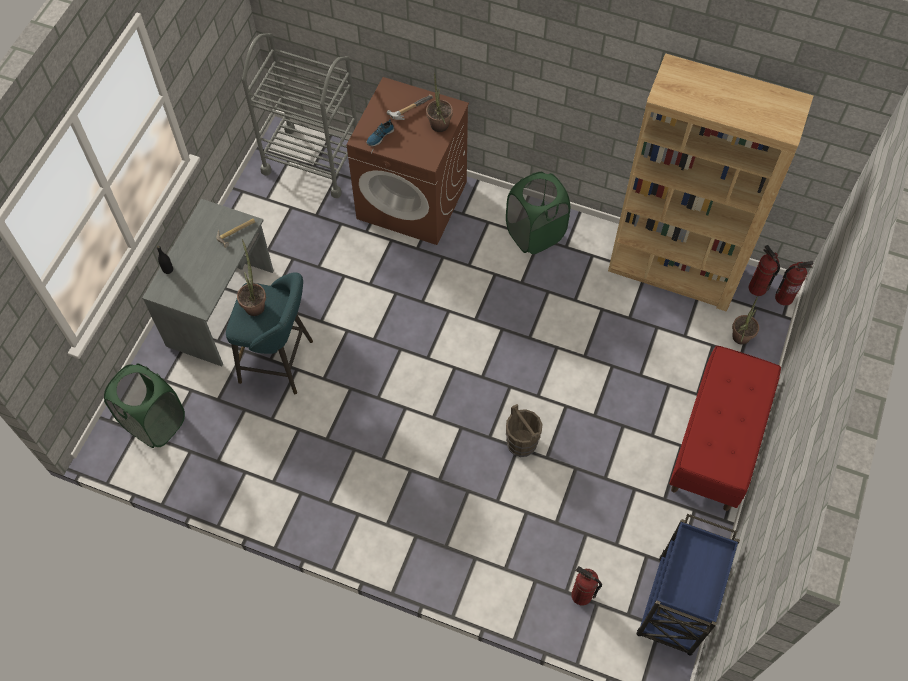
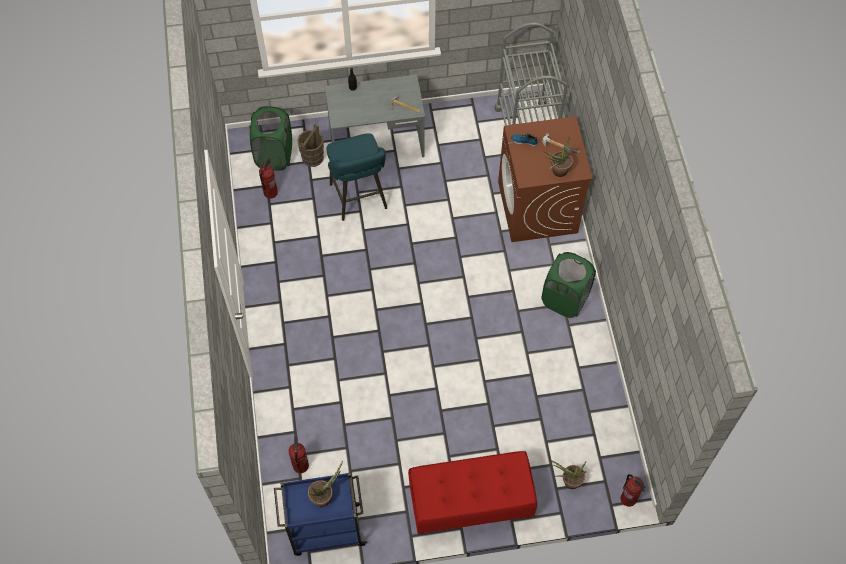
camera: 60 degrees right, 0 degrees up
(255, 303) = (358, 146): potted plant -> potted plant (325, 496)
(521, 443) = (390, 374): brown bucket -> brown bucket (312, 158)
(674, 270) = (599, 408): brown bookcase -> none
(757, 288) = (623, 475): fire extinguisher -> fire extinguisher (270, 192)

